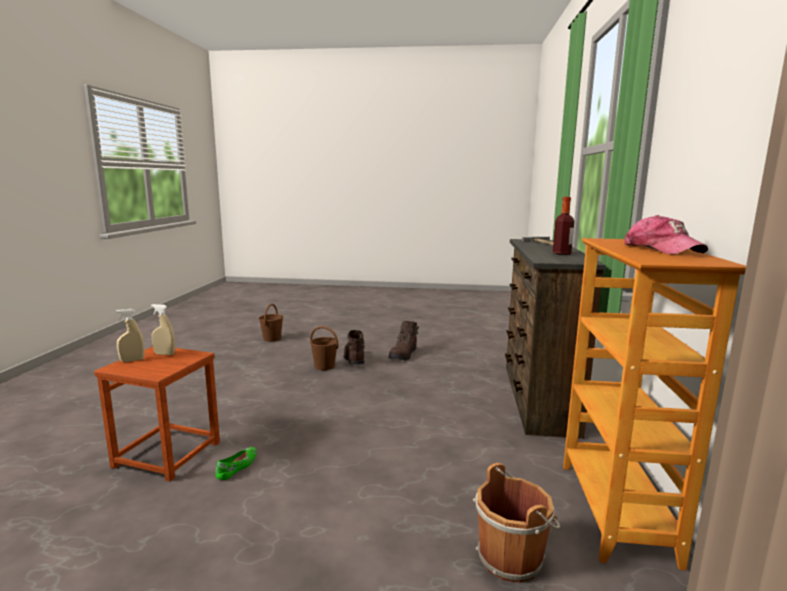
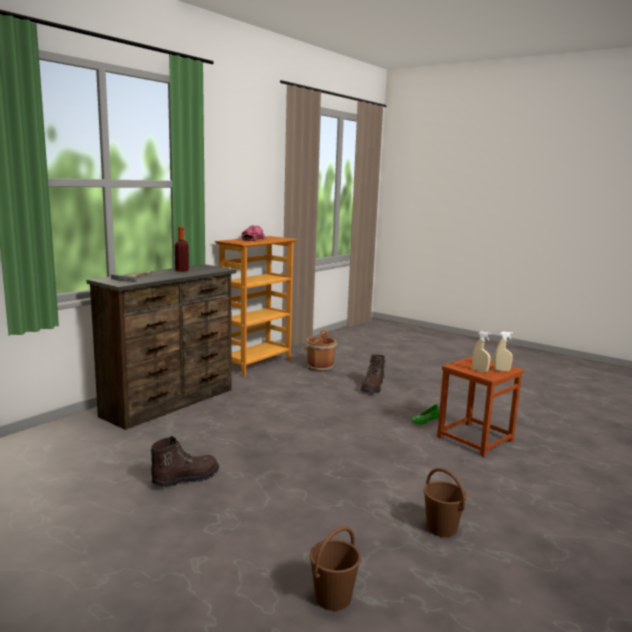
camera: 150 degrees left, 0 degrees up
(325, 366) = (299, 490): brown bucket -> brown bucket (441, 528)
(354, 360) = (253, 490): brown boot -> brown boot (373, 388)

